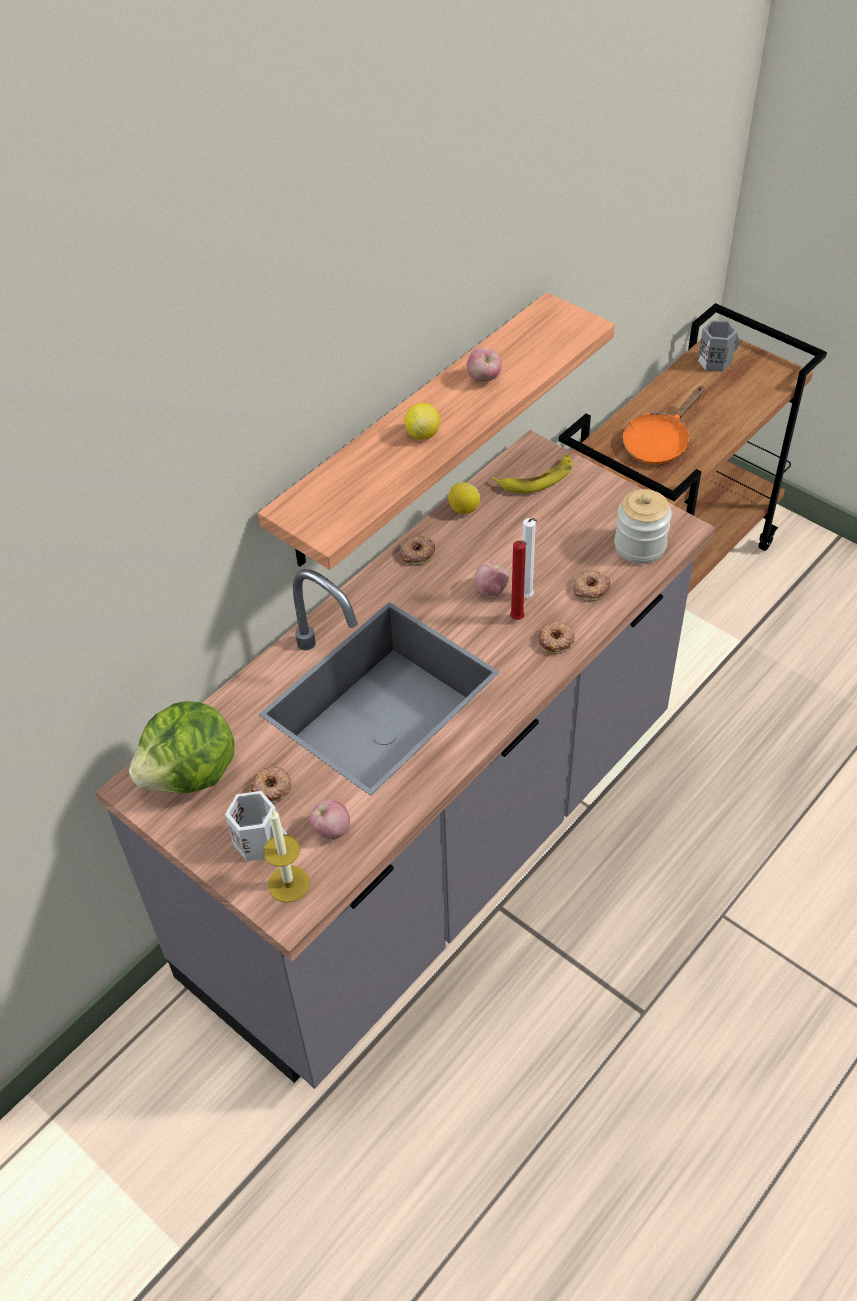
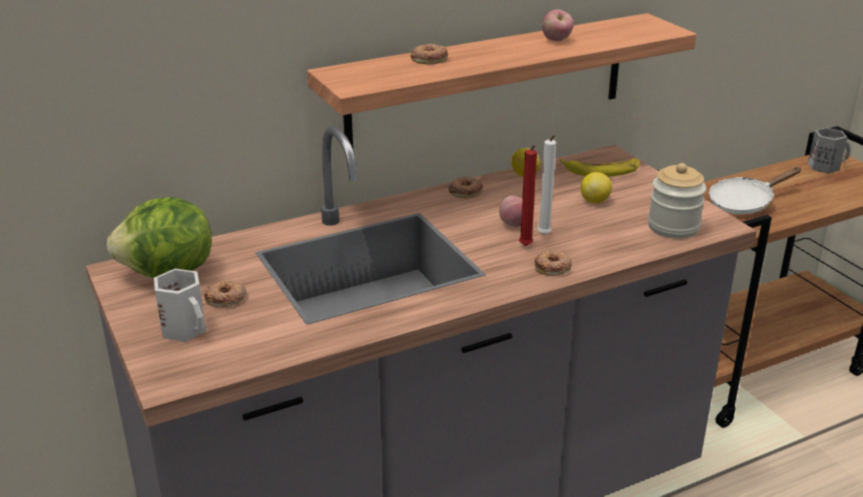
camera: 20 degrees right, 20 degrees down
(288, 884) = (184, 362): candle -> none
(331, 830) = (252, 337): apple -> none
(423, 434) = (479, 56): lemon -> lemon (595, 201)
(590, 588) = (608, 242): donut -> donut (429, 58)
(659, 442) = (745, 203): orange frying pan -> white frying pan

